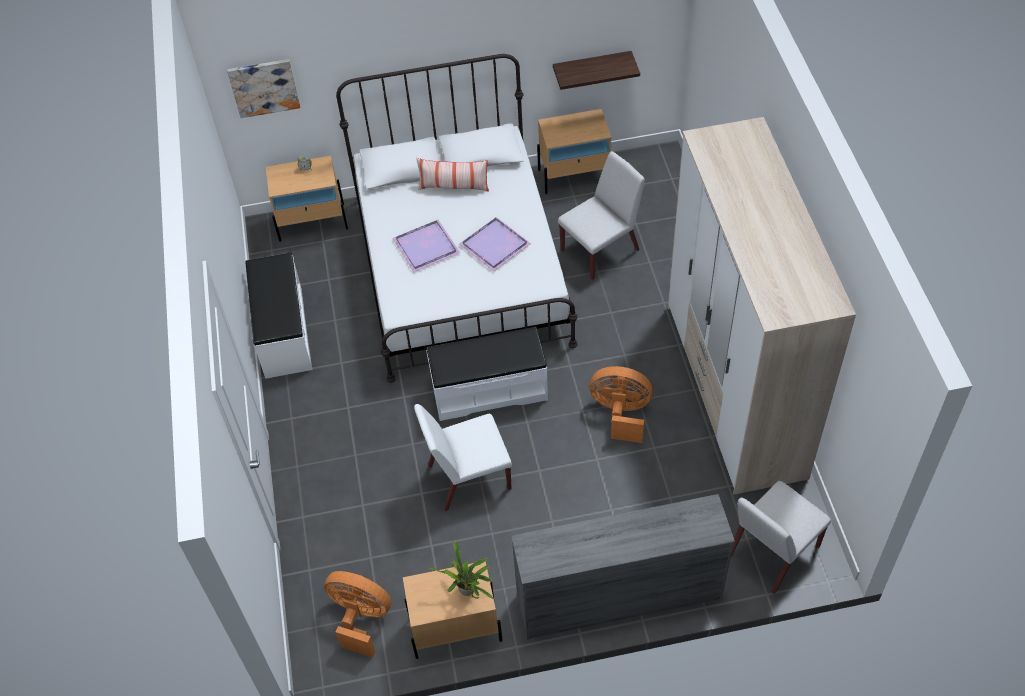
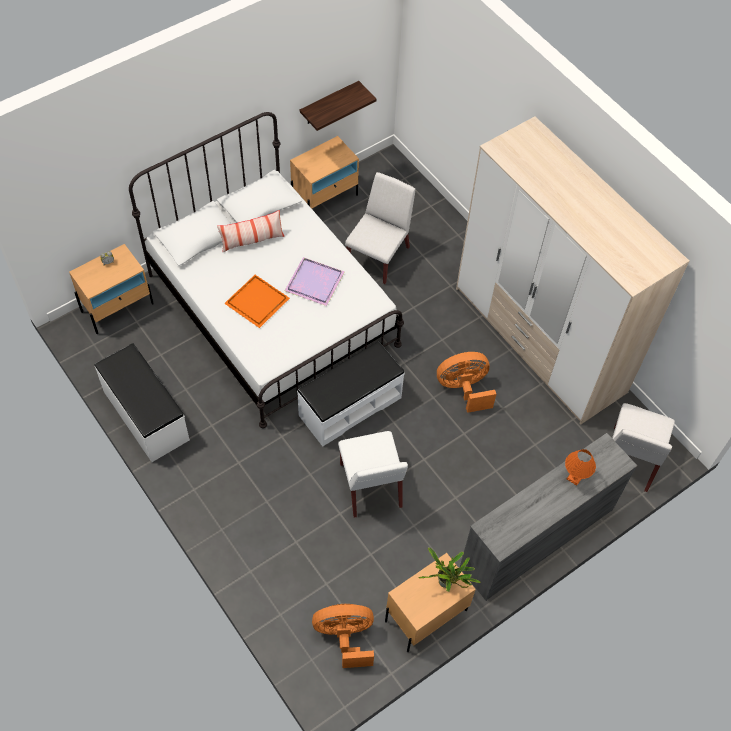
camera: 30 degrees left, 5 degrees up
(264, 87) = (64, 201): picture -> none
(426, 246) = (257, 301): purple tray -> orange tray
(468, 478) = (371, 486): white chair -> white chair turned 60 degrees counterclockwise
(653, 528) = (574, 478): none -> orange table lamp

